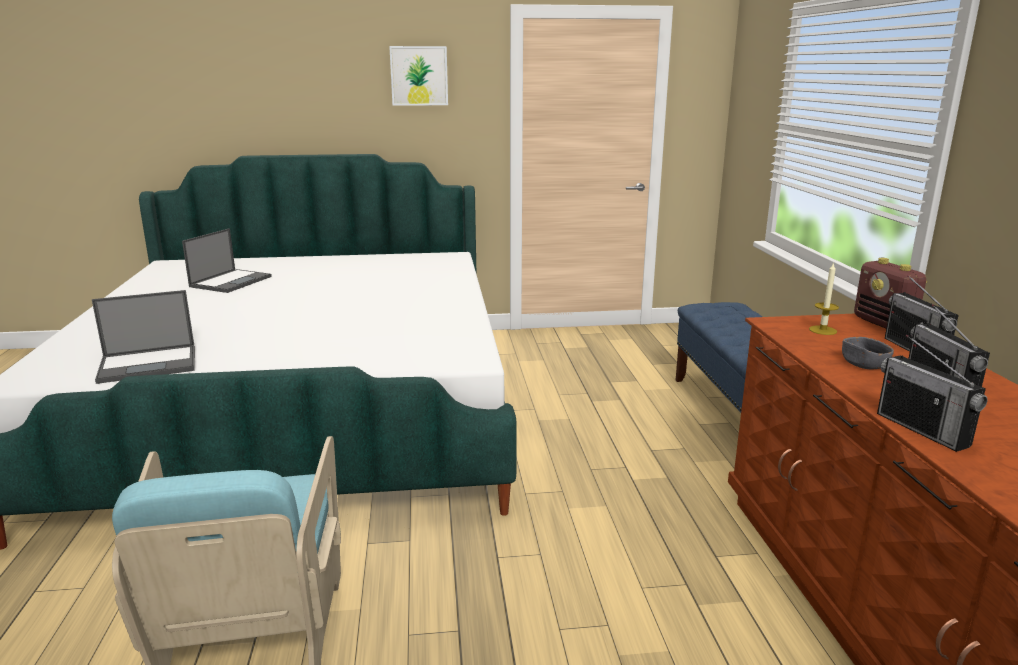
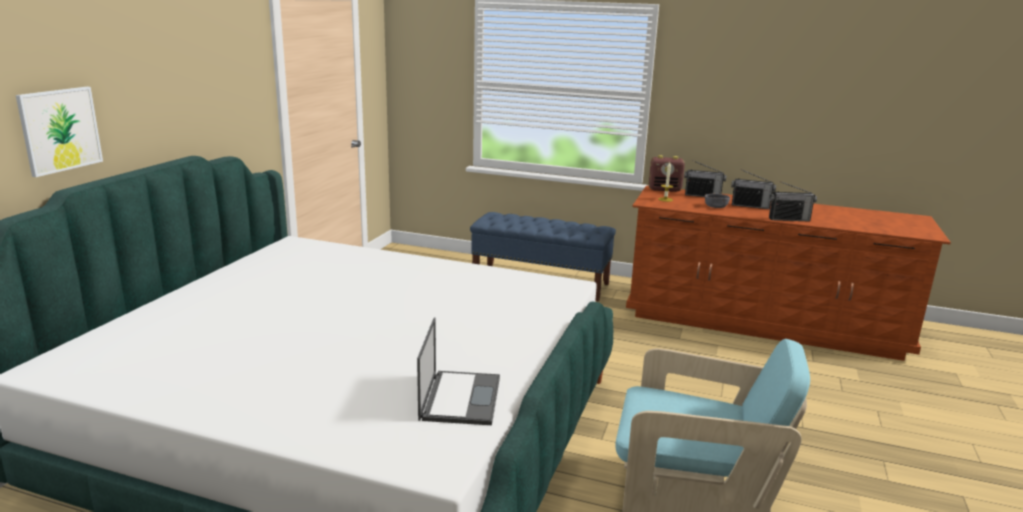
camera: 65 degrees left, 0 degrees up
(231, 281) = (212, 339): laptop -> none
(419, 76) = (212, 62): picture -> picture (60, 130)

